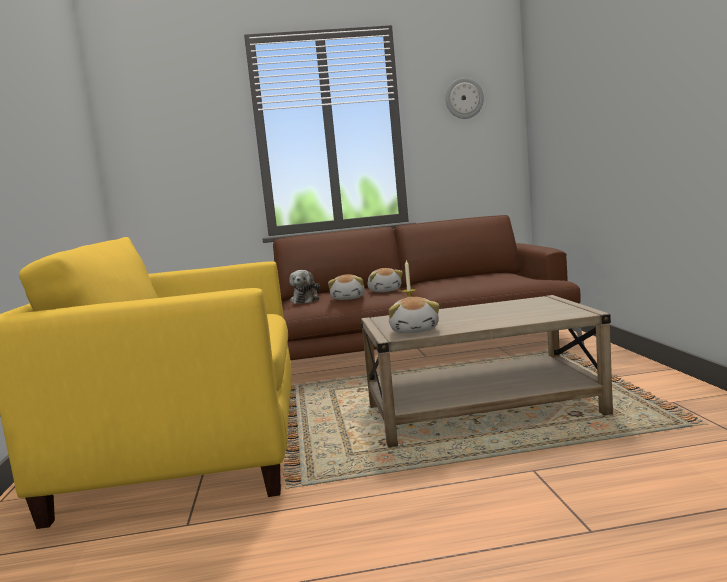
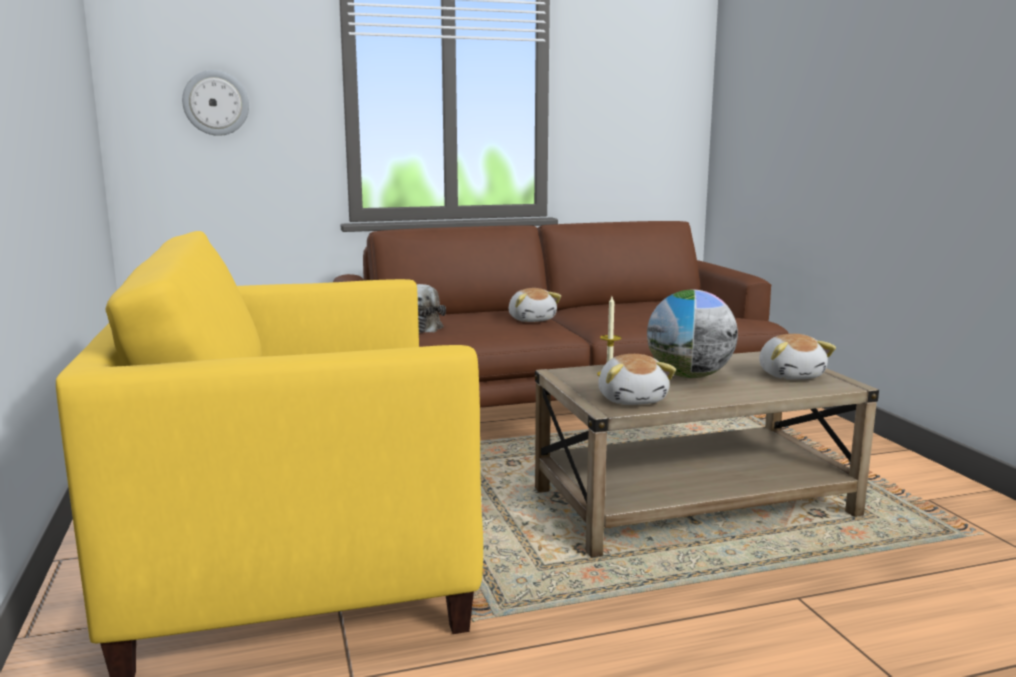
camera: 10 degrees left, 5 degrees up
(348, 298) = (487, 329): plush toy -> plush toy (791, 375)
(464, 98) = (637, 50): wall clock -> wall clock (216, 103)
(469, 315) = (689, 376): none -> globe

